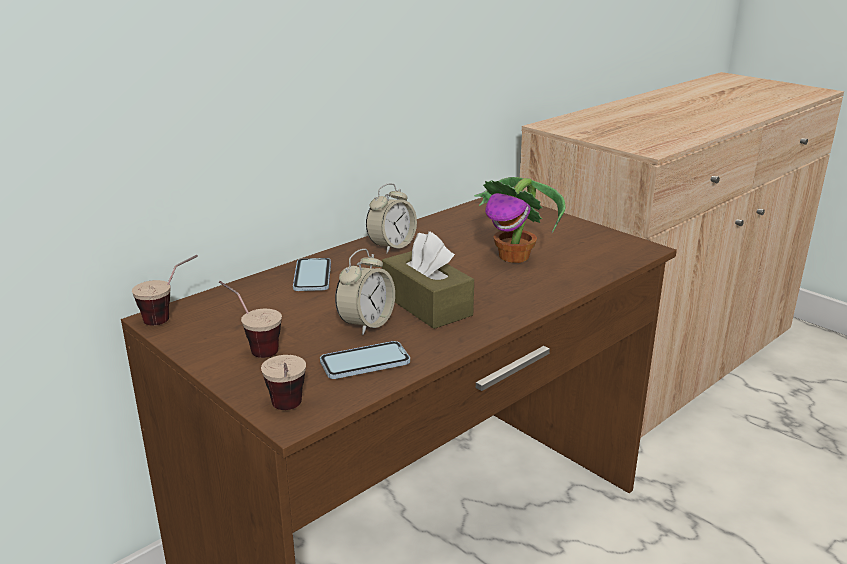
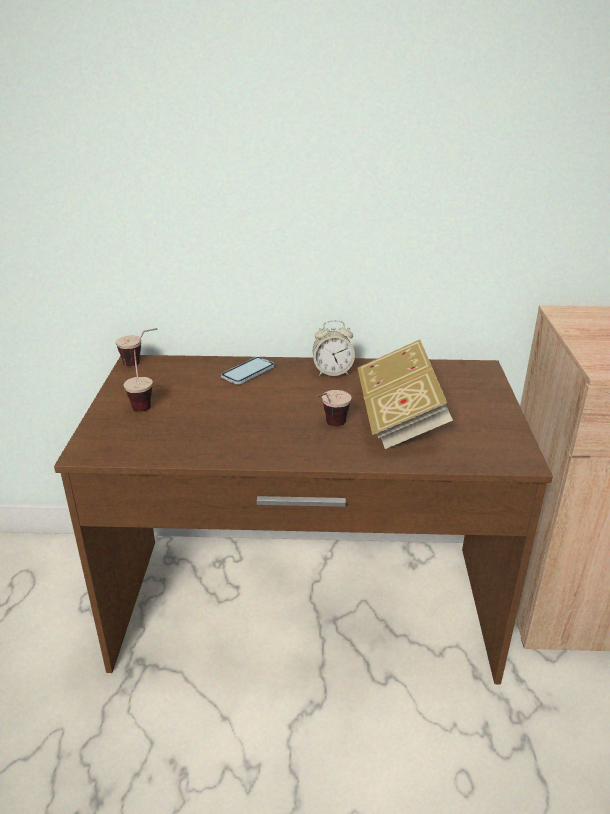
camera: 45 degrees right, 5 degrees up
(288, 413) = (88, 448): cup -> cup (330, 427)
(365, 363) = (171, 441): phone -> none
(366, 324) = (217, 418): alarm clock -> none
(426, 304) = (273, 423): brown tissue box -> none
(515, 257) = (399, 418): potted plant -> book

